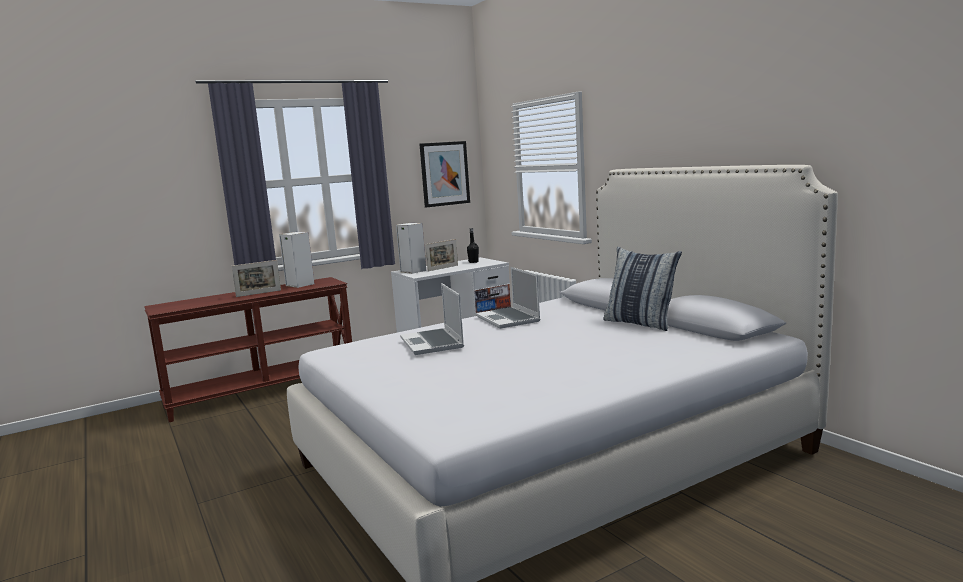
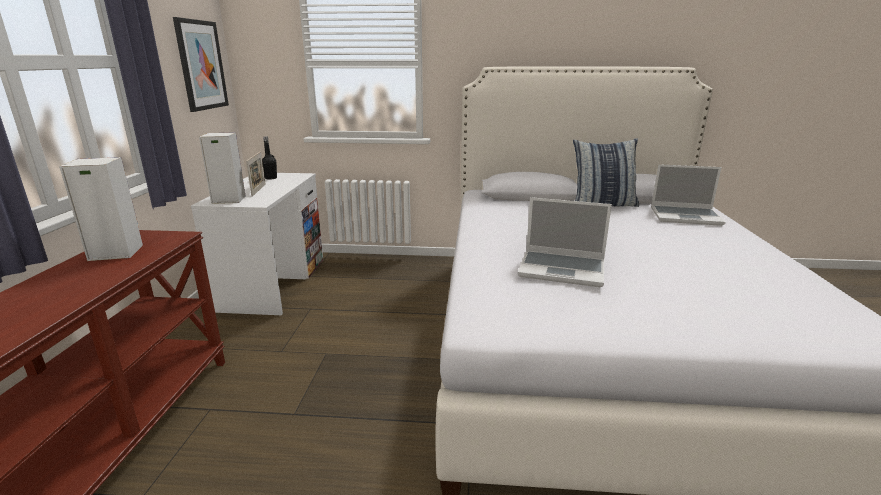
camera: 55 degrees left, 10 degrees up
(258, 293) = (75, 287): picture frame -> none
(509, 319) = (514, 226): laptop -> laptop (686, 216)

